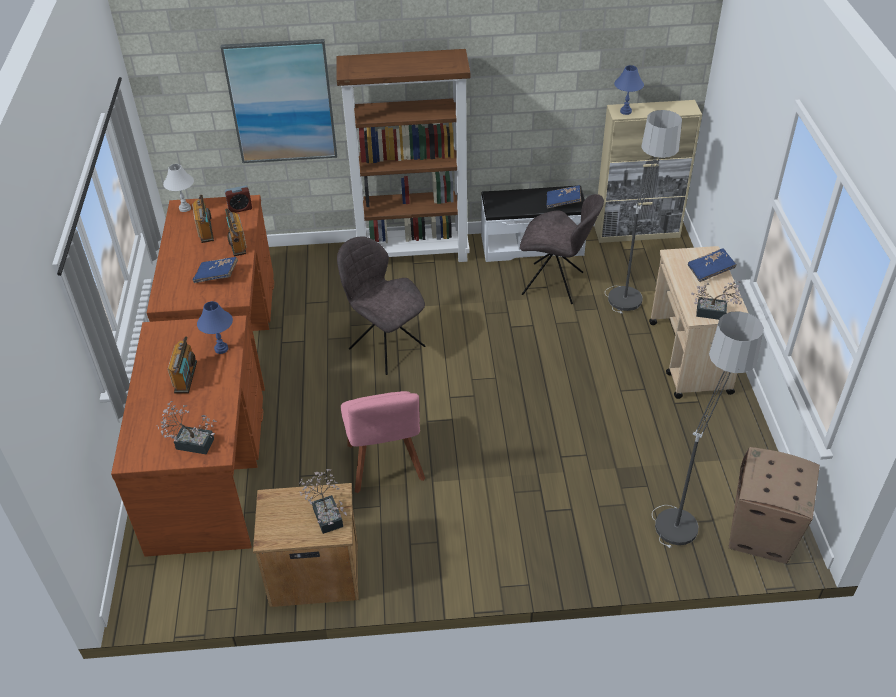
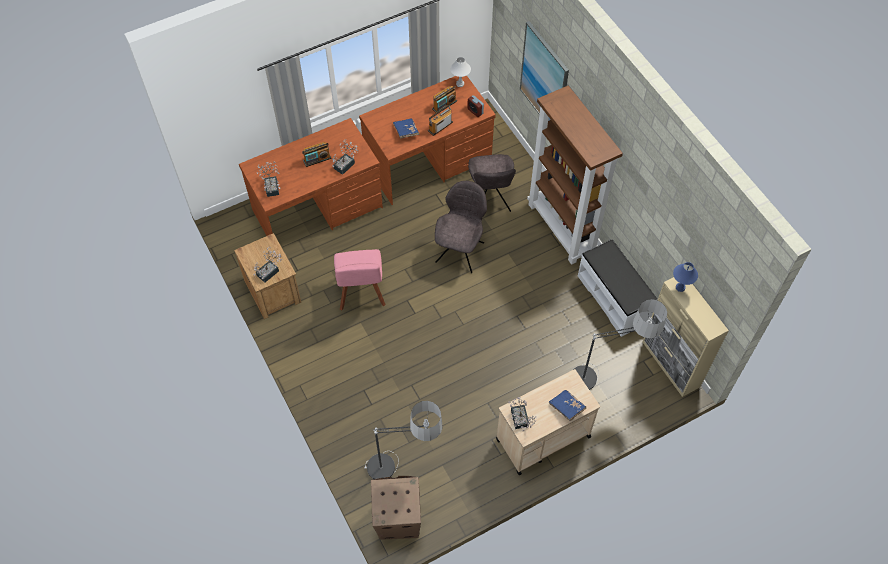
camera: 65 degrees right, 15 degrees up
(221, 349) = (346, 164): blue table lamp -> potted plant
(385, 466) = (361, 293): pink chair -> pink chair turned 60 degrees counterclockwise
(555, 284) = (577, 328): grey chair -> grey chair (490, 200)
(563, 202) = (628, 295): blue book -> none

